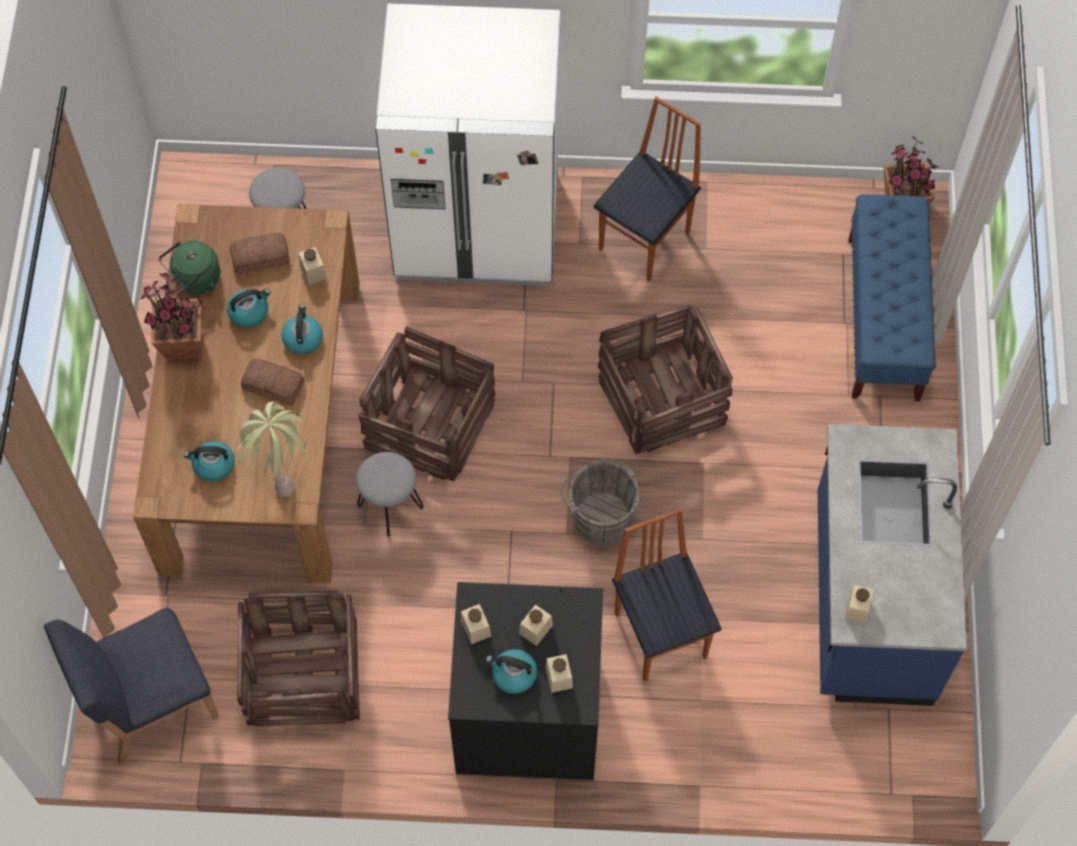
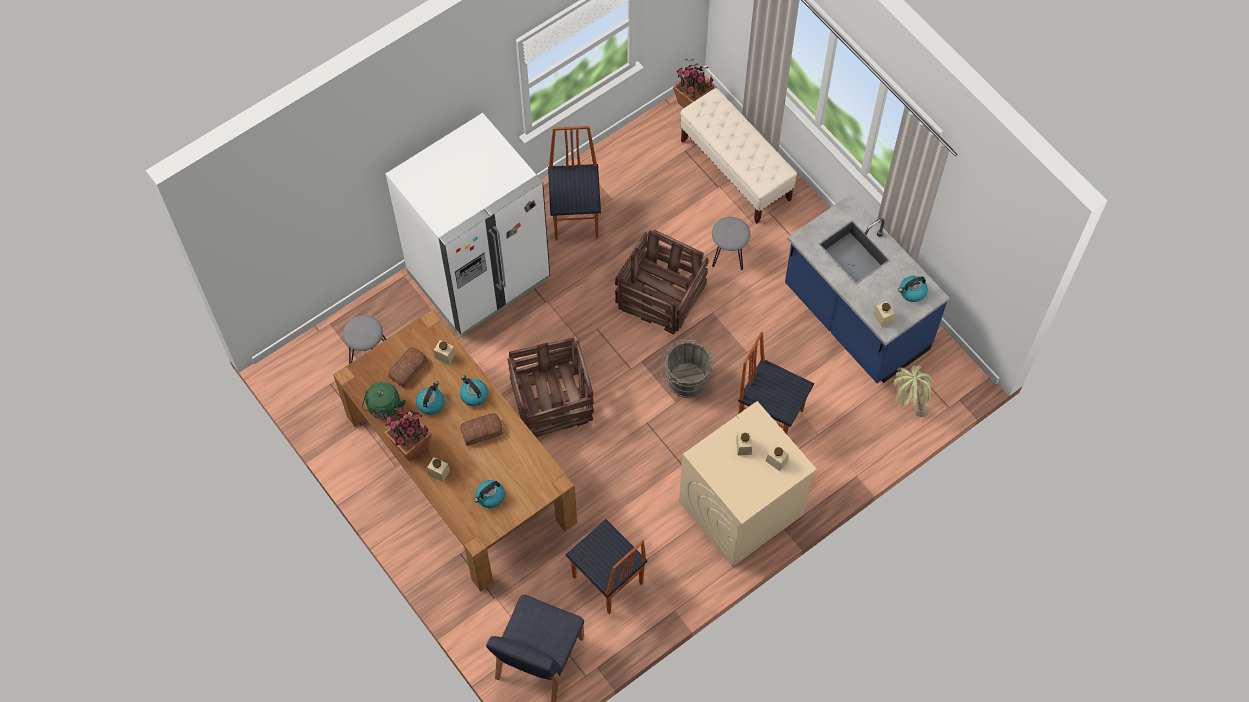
camera: 40 degrees left, 0 degrees up
(279, 469) = (527, 472): potted plant -> potted plant (907, 405)
(301, 676) = (607, 581): crate -> chair
(391, 507) = (572, 459): grey stool -> grey stool (729, 255)
(475, 628) = (713, 469): beige jar -> beige jar (439, 472)
(513, 674) = (753, 477): kettle -> kettle (912, 292)
(526, 715) = (740, 509): black washing machine -> beige washing machine
(883, 319) = (735, 170): blue bench -> beige bench

